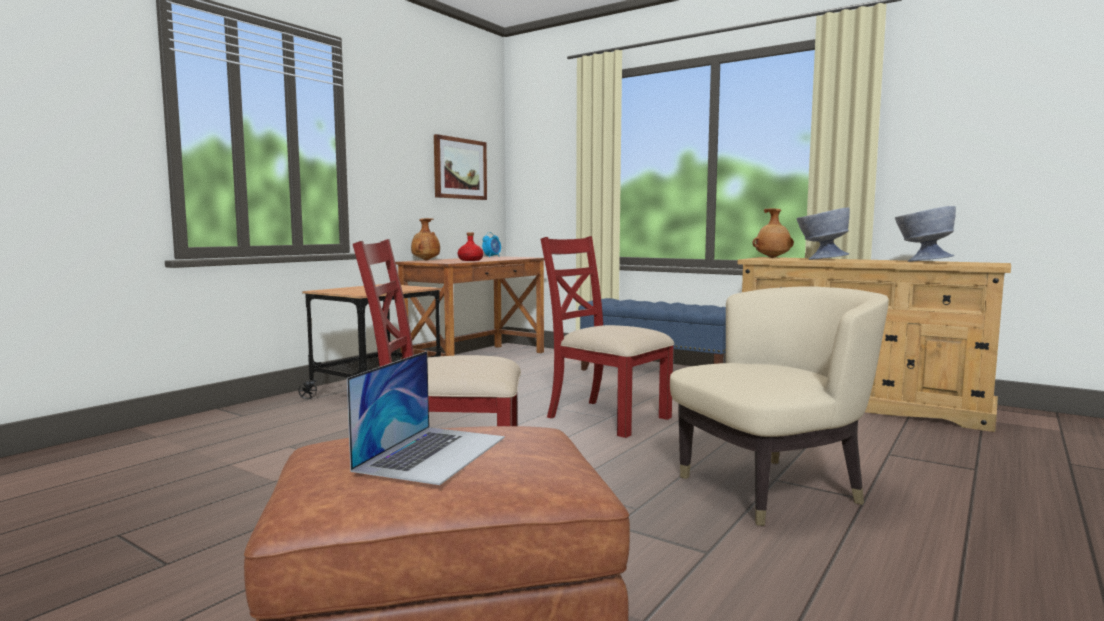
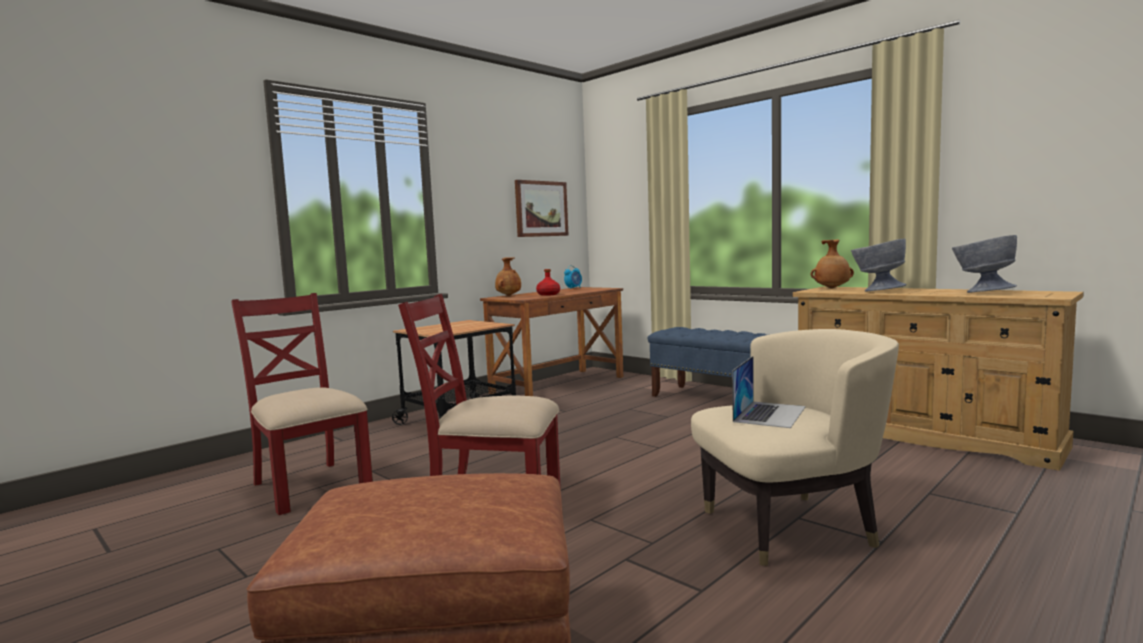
camera: 10 degrees right, 0 degrees up
(433, 453) = (418, 502): laptop -> laptop (769, 414)
(606, 417) = (658, 447): red chair -> red chair (309, 485)

